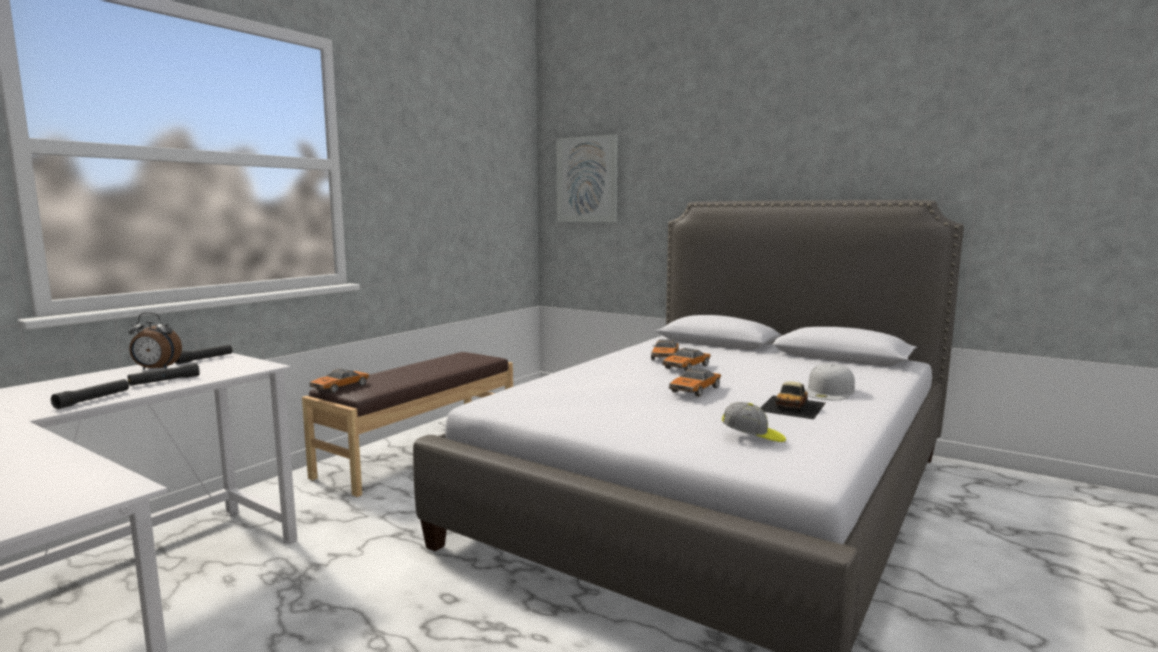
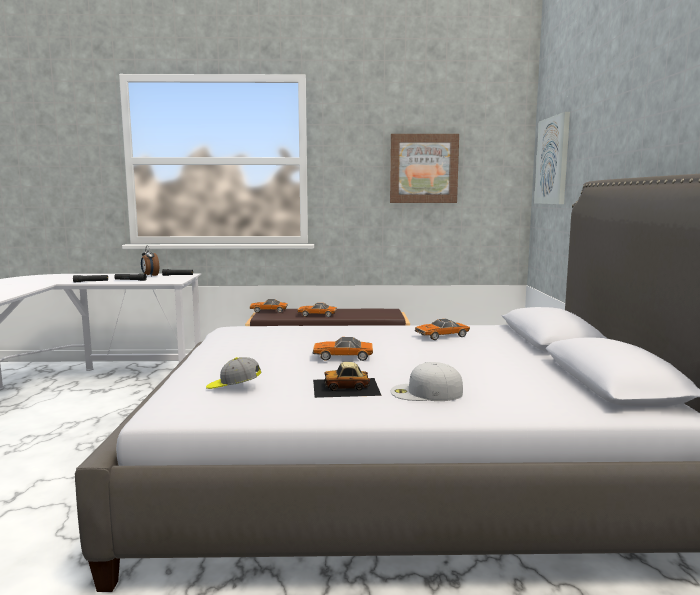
camera: 55 degrees right, 0 degrees up
(458, 182) = (423, 168): none -> picture
(686, 367) = (415, 345): toy car -> toy car (317, 315)
(753, 437) = (233, 387): cap -> cap turned 120 degrees clockwise

